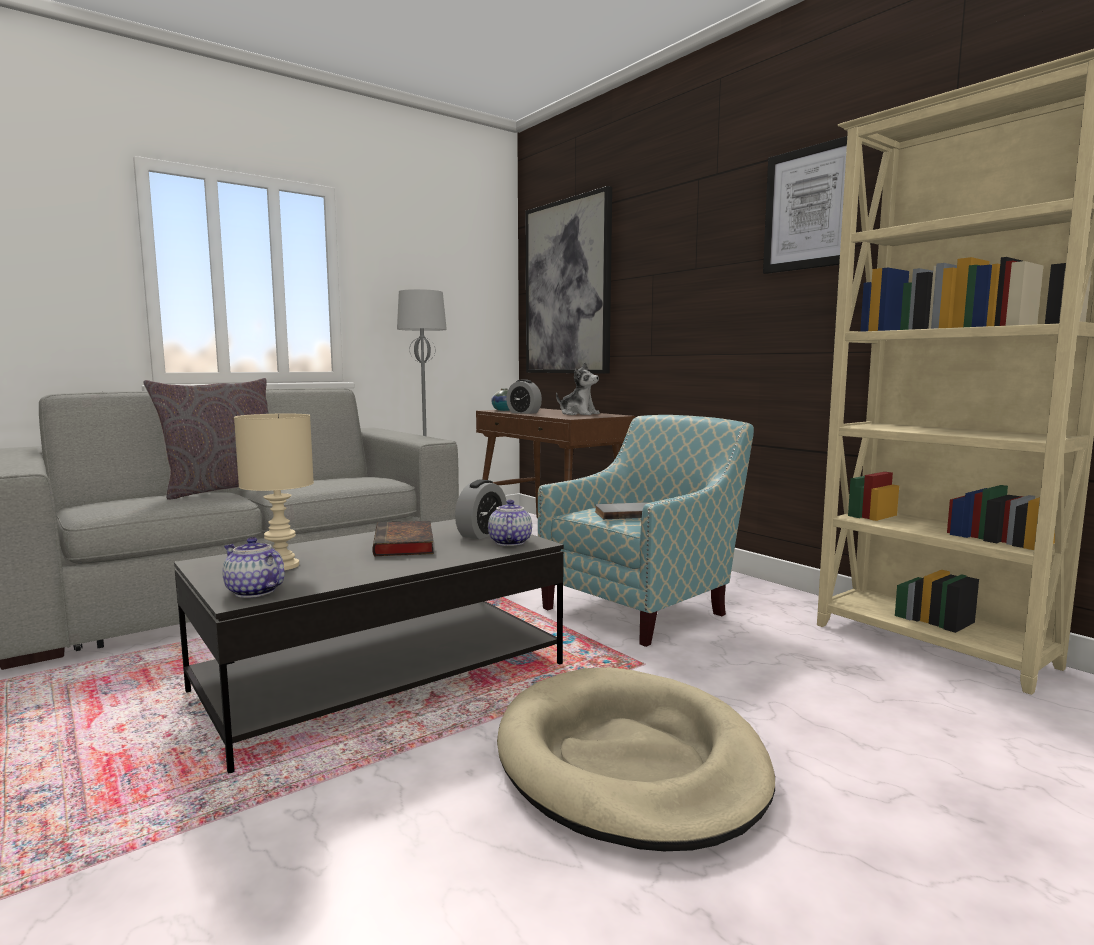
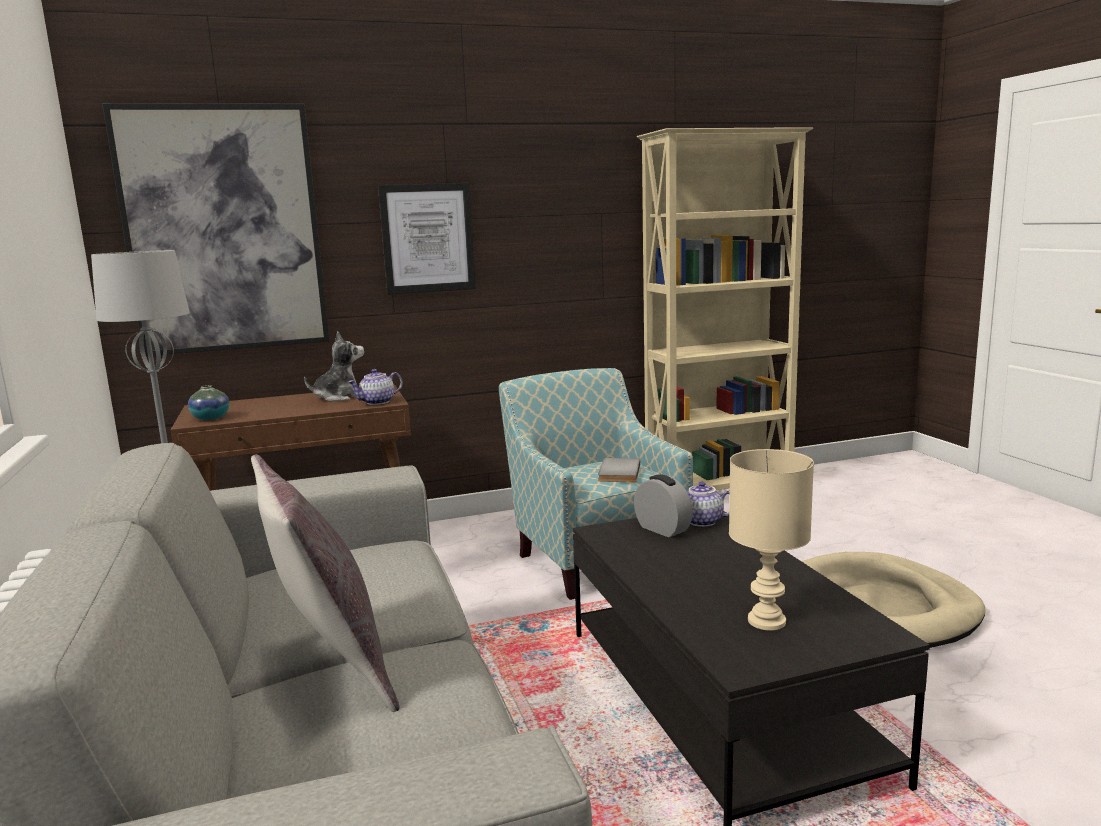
camera: 70 degrees left, 5 degrees up
(253, 592) = (862, 630): teapot -> teapot (377, 402)
(405, 545) = (694, 562): book -> none
(524, 413) = (274, 413): alarm clock -> none
(810, 208) = (575, 176): picture -> picture (427, 238)

